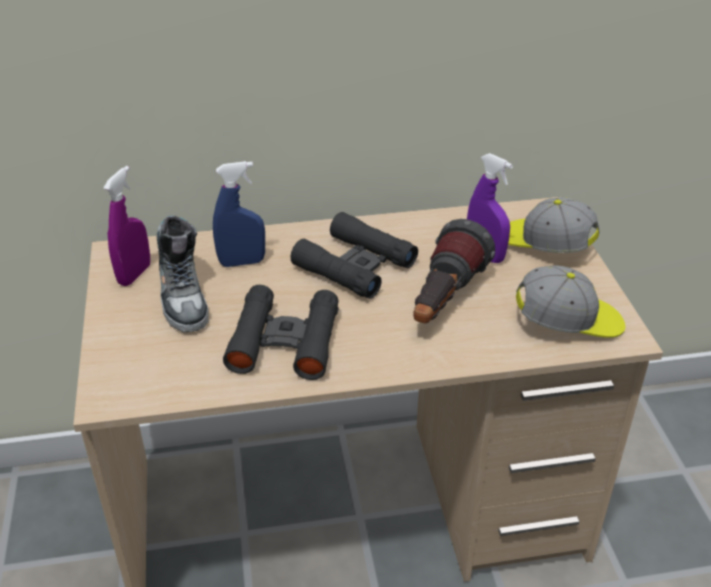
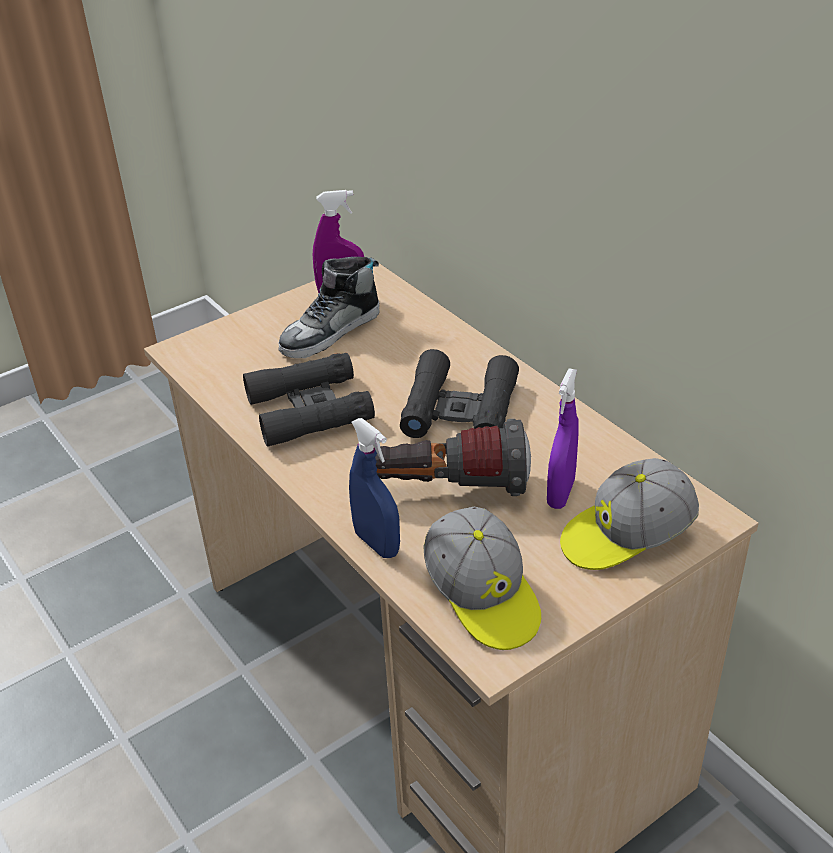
camera: 65 degrees right, 0 degrees up
(242, 262) = (406, 342): blue spray bottle -> blue spray bottle (377, 543)
(544, 245) = (626, 536): cap -> cap turned 120 degrees counterclockwise

